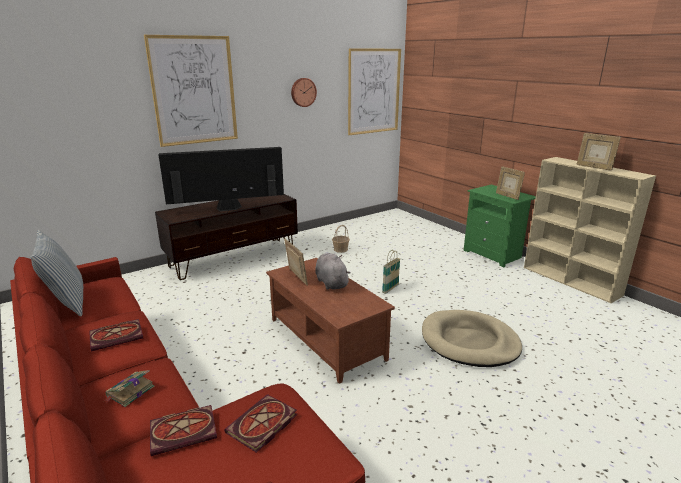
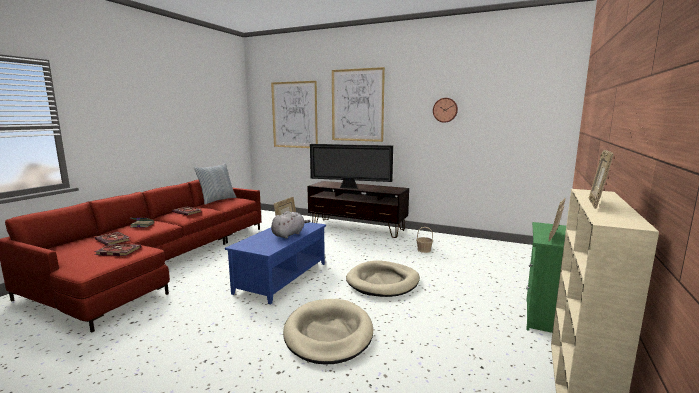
camera: 60 degrees right, 10 degrees down
(227, 209) = (350, 188): television -> television turned 150 degrees clockwise
(325, 339) = (281, 277): brown coffee table -> blue coffee table
(373, 91) = (533, 113): picture -> picture (294, 115)
(390, 288) = (383, 282): basket -> beige dog bed

